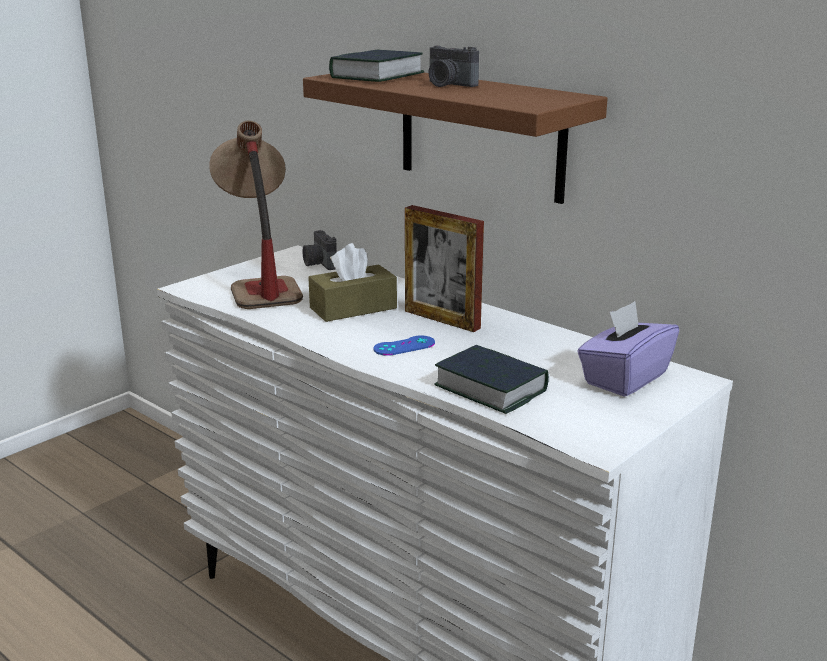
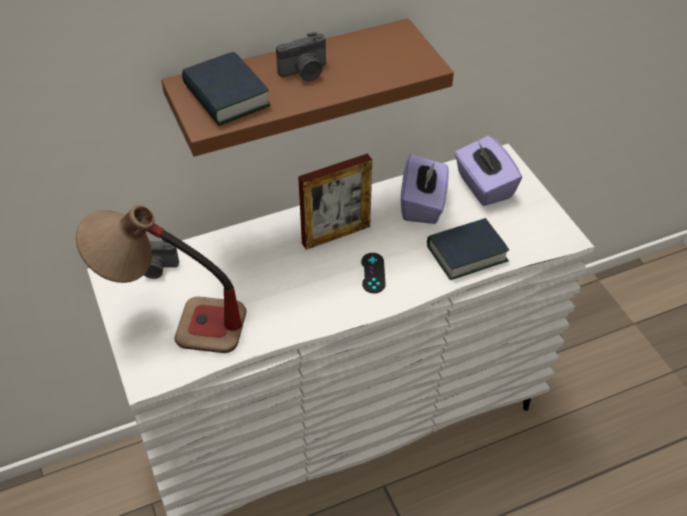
camera: 65 degrees left, 25 degrees up
(353, 308) = (278, 278): brown tissue box -> none
(404, 346) = (373, 273): blue game controller -> black game controller
(544, 351) = (423, 204): none -> purple tissue box

